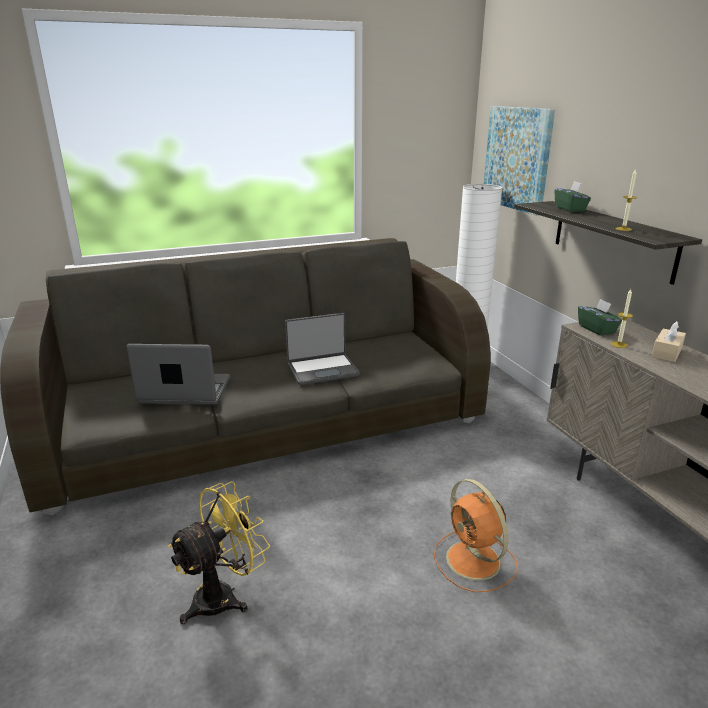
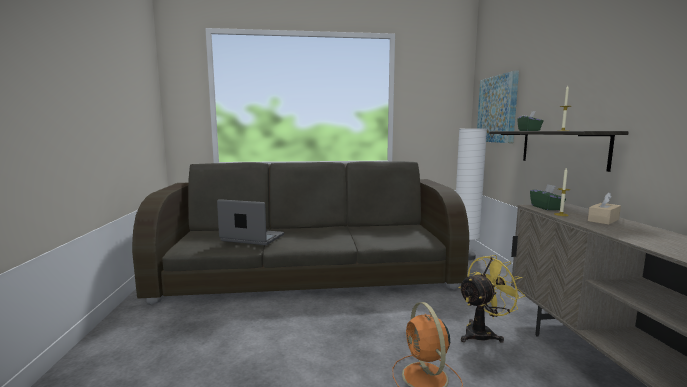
camera: 15 degrees right, 15 degrees down
(224, 595) = (225, 366): yellow fan -> yellow fan (483, 333)
(322, 370) = (346, 236): laptop -> none

